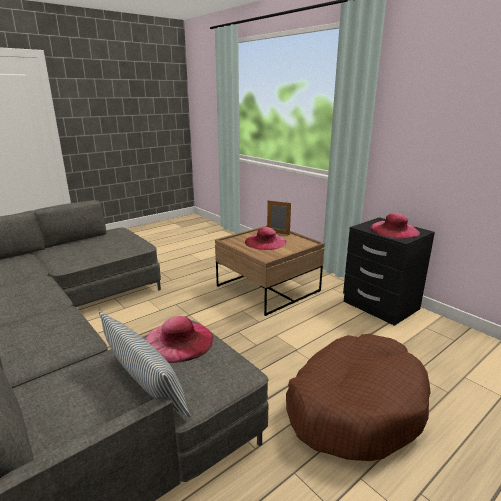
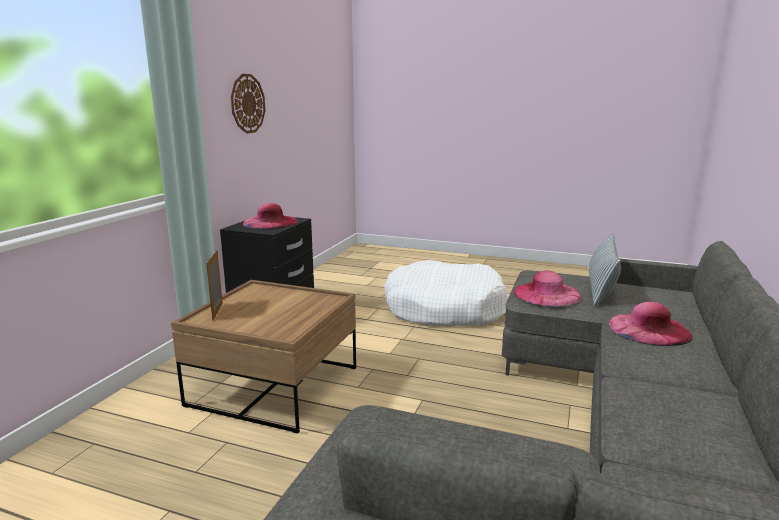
camera: 120 degrees left, 5 degrees down
(265, 242) = (268, 311): pink hat -> pink hat (649, 329)
(354, 406) = (444, 309): brown dog bed -> white dog bed
(454, 125) = (247, 103): none -> wall clock

